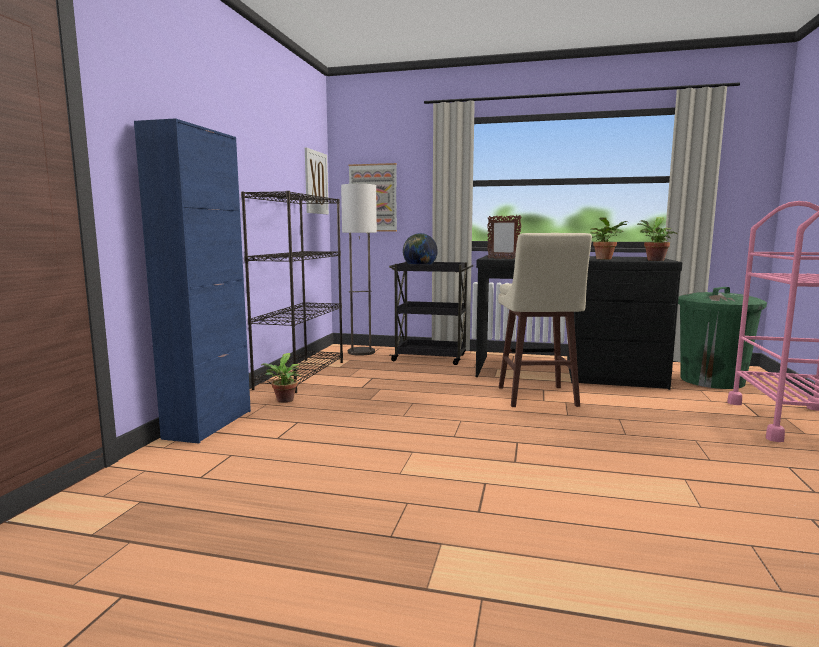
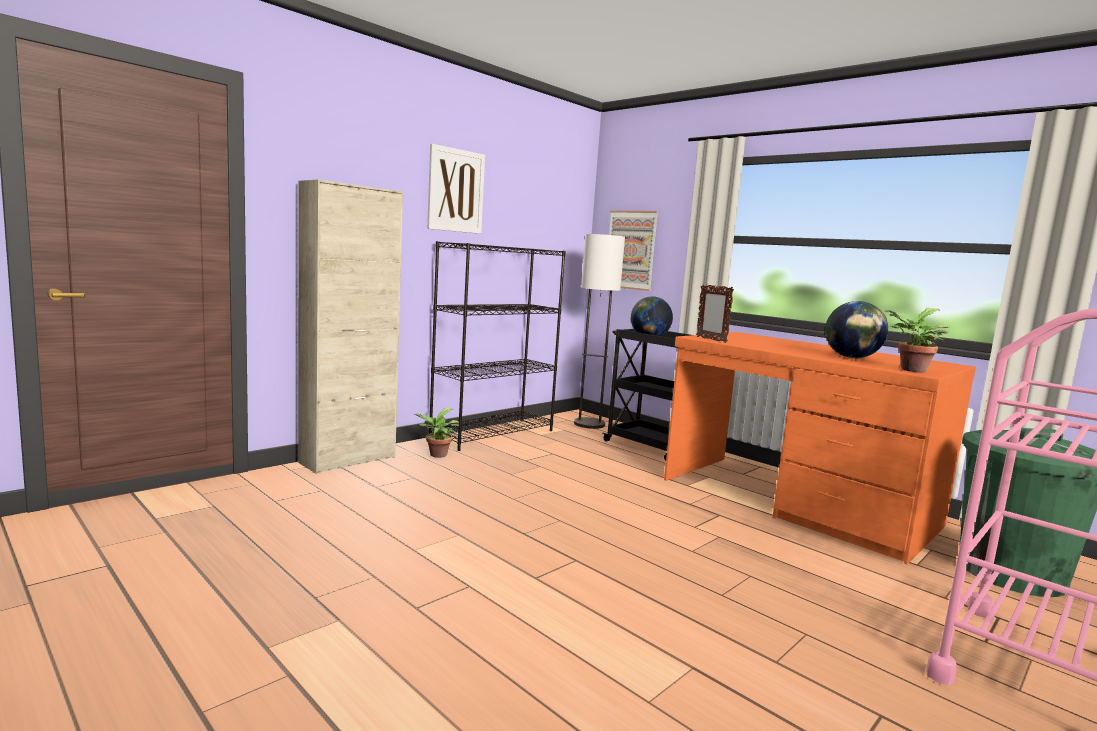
camera: 30 degrees right, 0 degrees up
(209, 424) = (348, 460): blue cabinet -> beige cabinet
(316, 182) = (566, 230): picture -> picture (456, 190)
(537, 397) = (692, 521): beige stool -> none
(567, 371) = (796, 502): black desk -> orange desk
(605, 259) = (851, 358): potted plant -> globe

